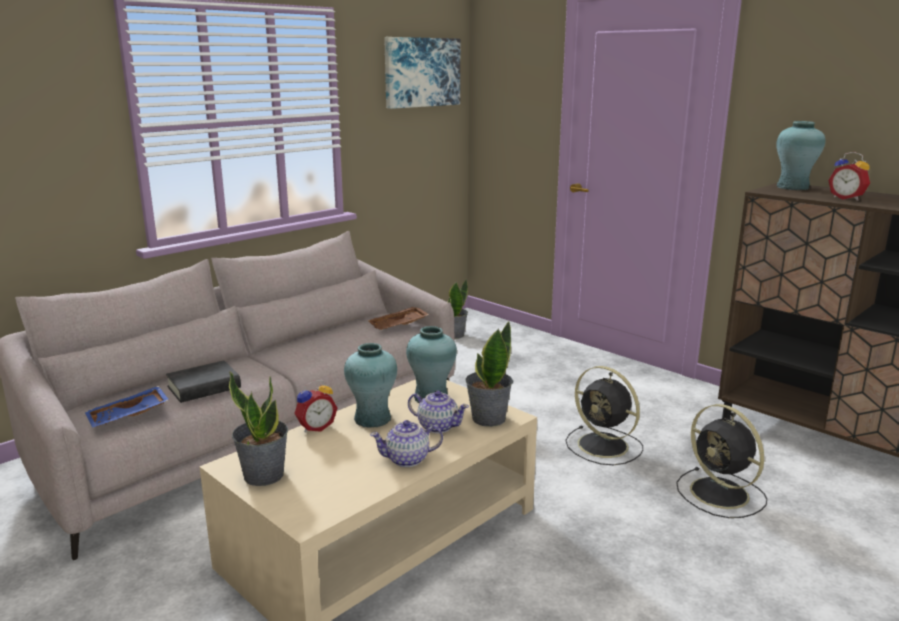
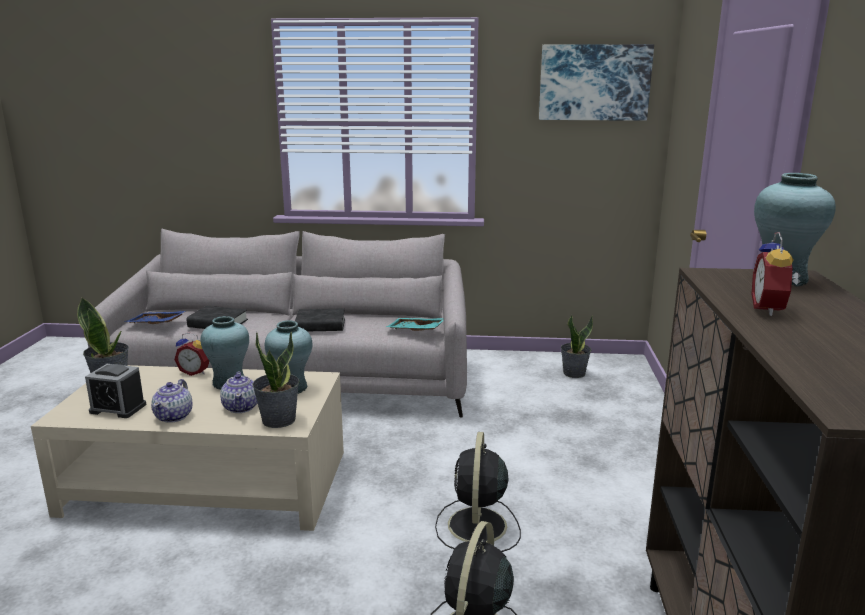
camera: 50 degrees right, 0 degrees up
(311, 350) = (320, 325): none -> black book
(339, 483) = (118, 408): none -> alarm clock
(399, 325) = (415, 330): brown tray -> turquoise tray
(407, 459) = (174, 416): teapot -> teapot turned 120 degrees counterclockwise

